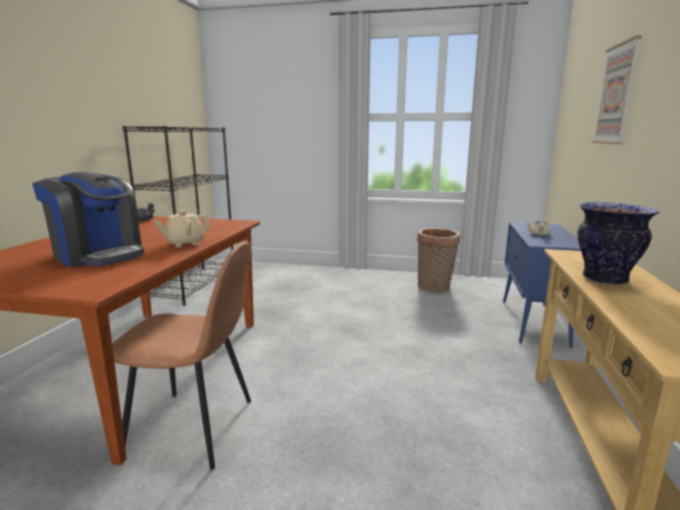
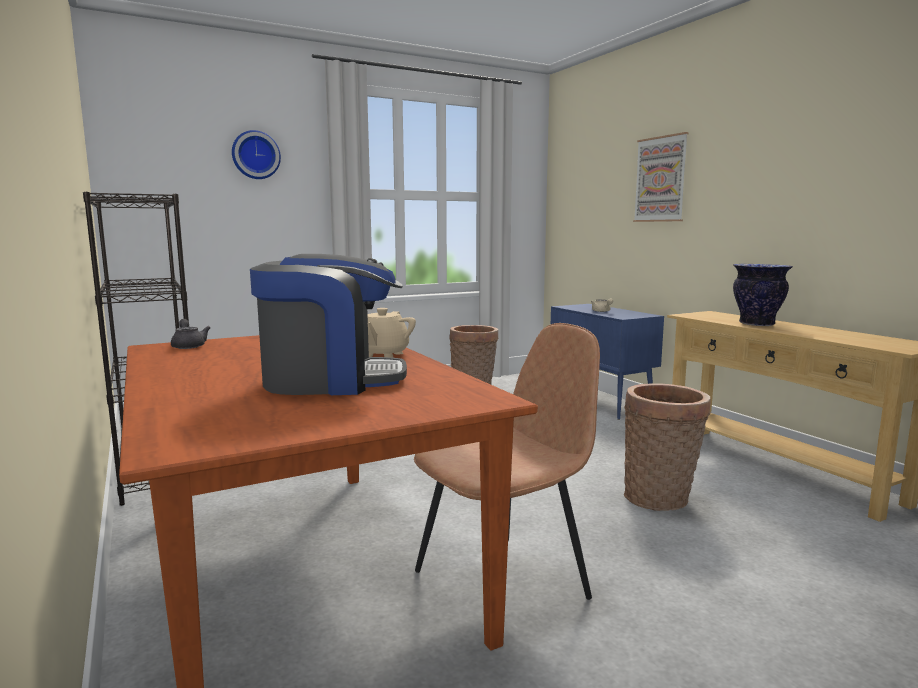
camera: 40 degrees left, 5 degrees down
(294, 92) = (255, 155): none -> wall clock
(413, 425) = (660, 498): none -> basket

